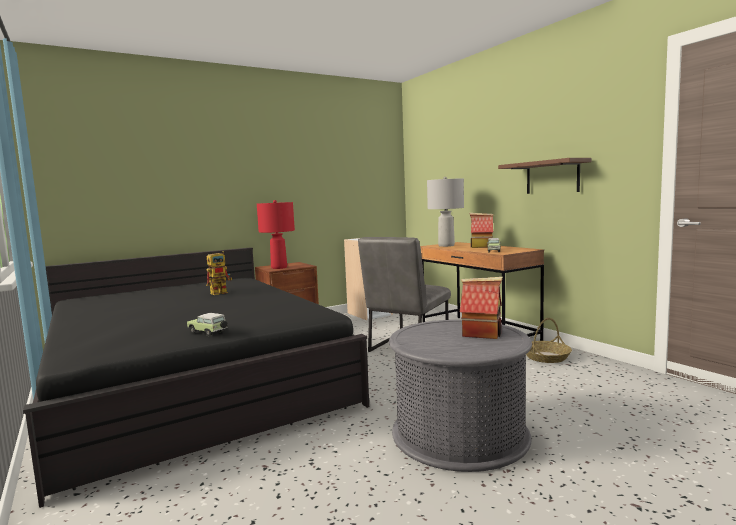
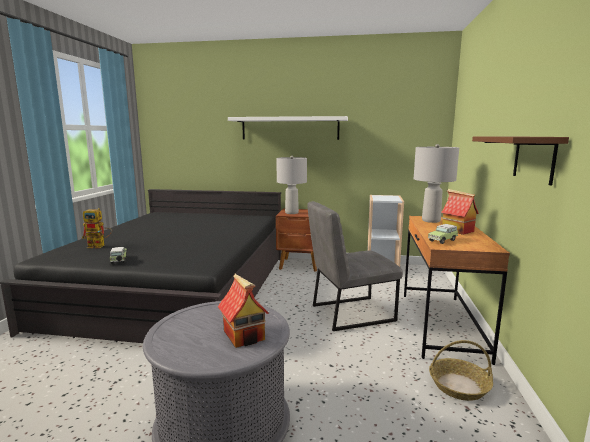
camera: 40 degrees right, 5 degrees up
(221, 292) = (218, 227): toy robot -> toy robot (100, 246)
(254, 170) = (290, 128): none -> white shelf
(278, 267) = (291, 213): red table lamp -> grey table lamp

